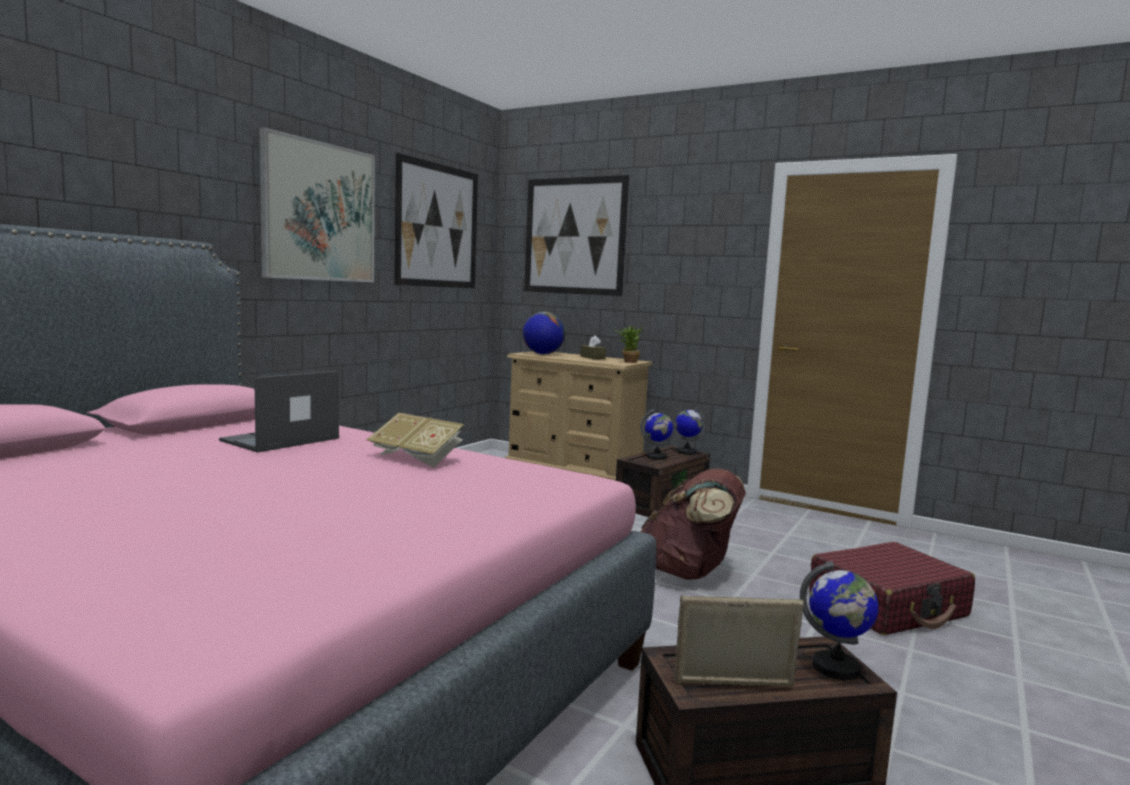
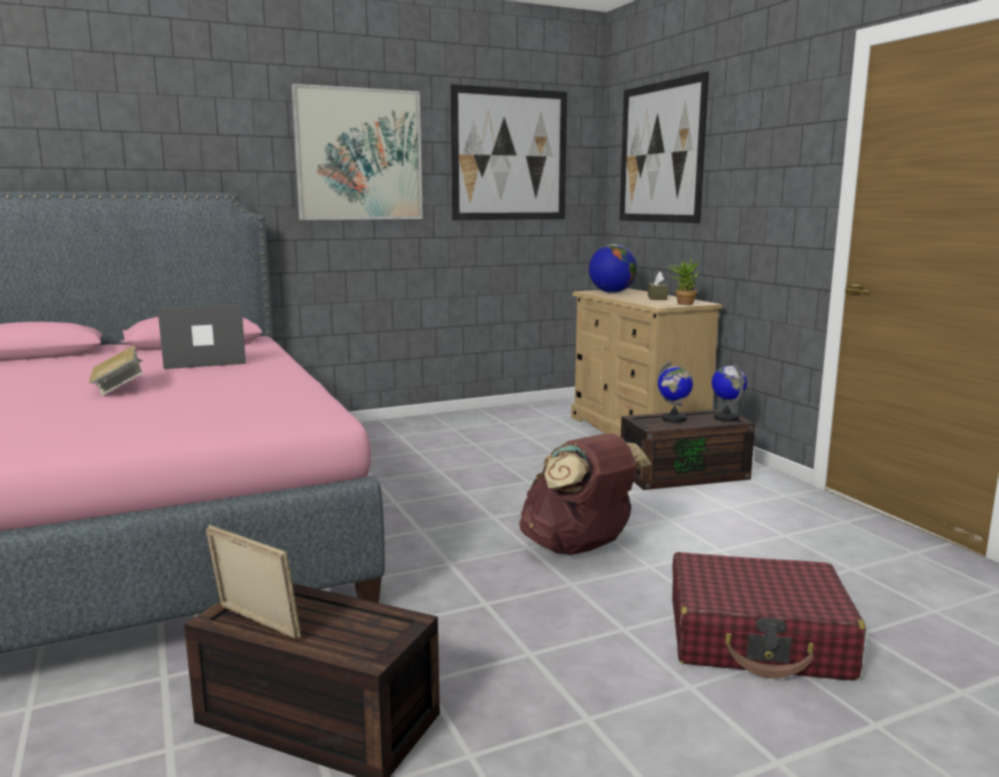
camera: 35 degrees right, 5 degrees up
(416, 458) = (249, 384): book -> book (119, 387)
(836, 668) = (371, 640): globe -> none

